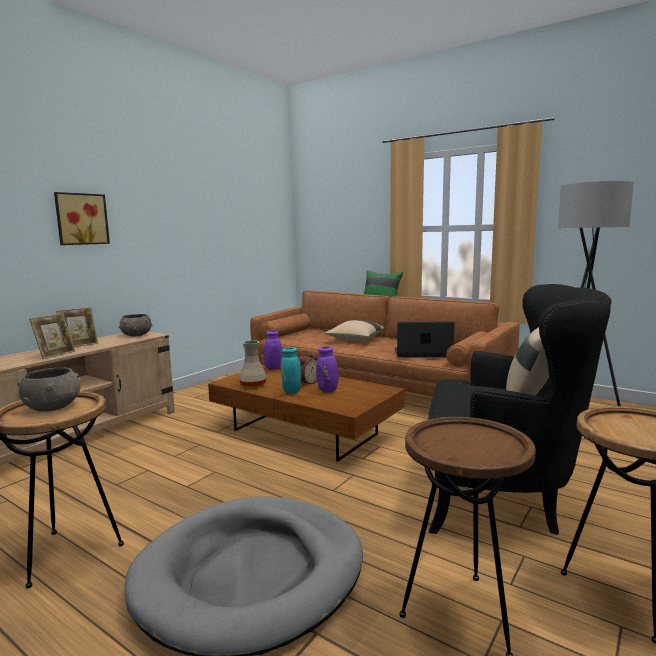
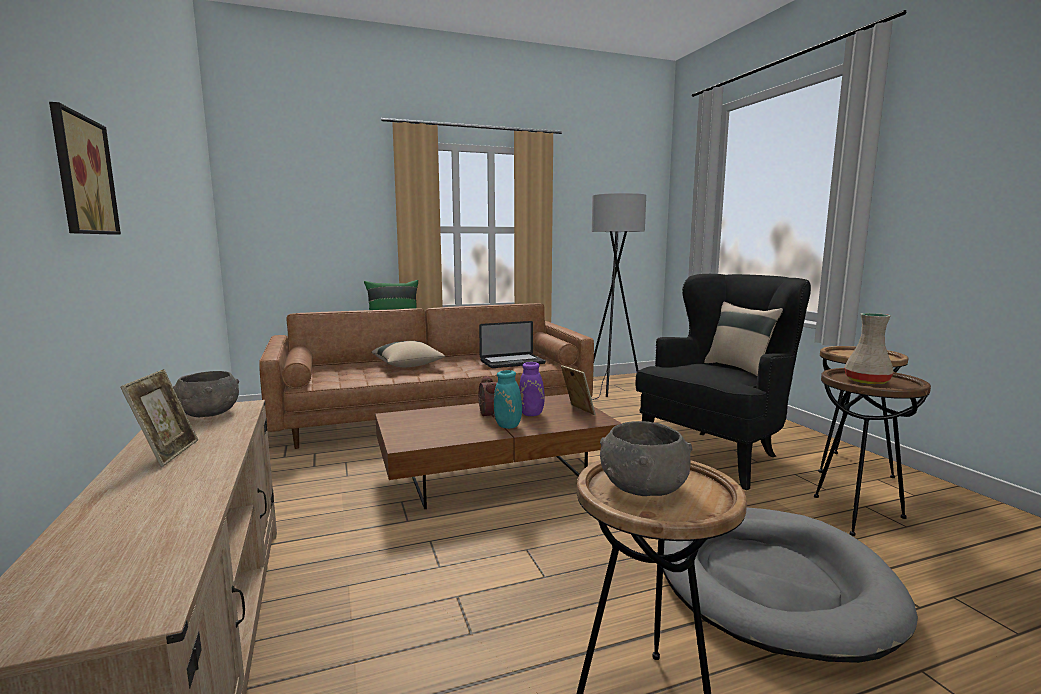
camera: 55 degrees left, 0 degrees up
(55, 355) = (202, 476): picture frame -> picture frame (577, 411)
(253, 385) = (449, 435): beige vase -> beige vase (867, 381)
(272, 369) = (406, 416): purple vase -> none
(423, 353) = (512, 362): laptop -> laptop turned 150 degrees counterclockwise

